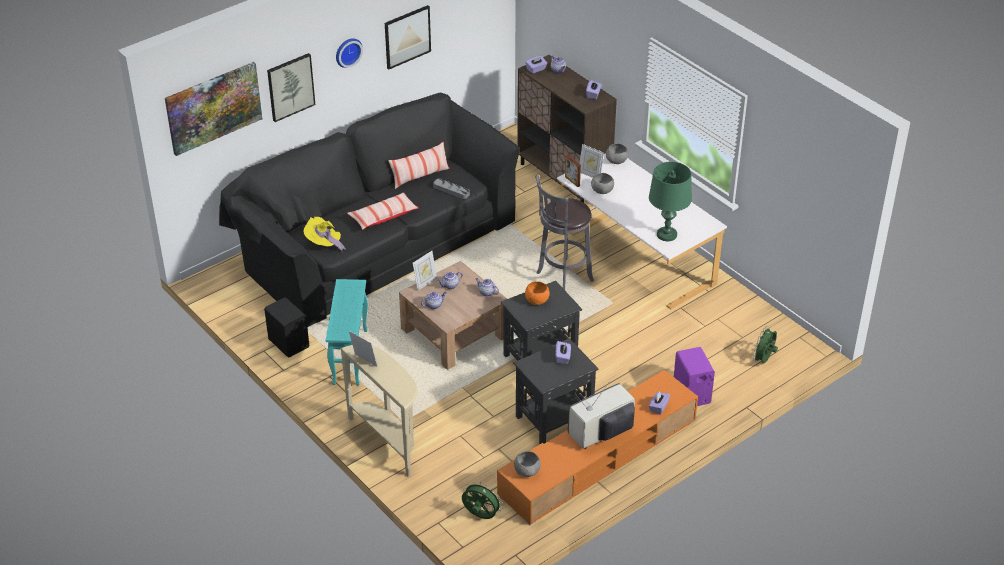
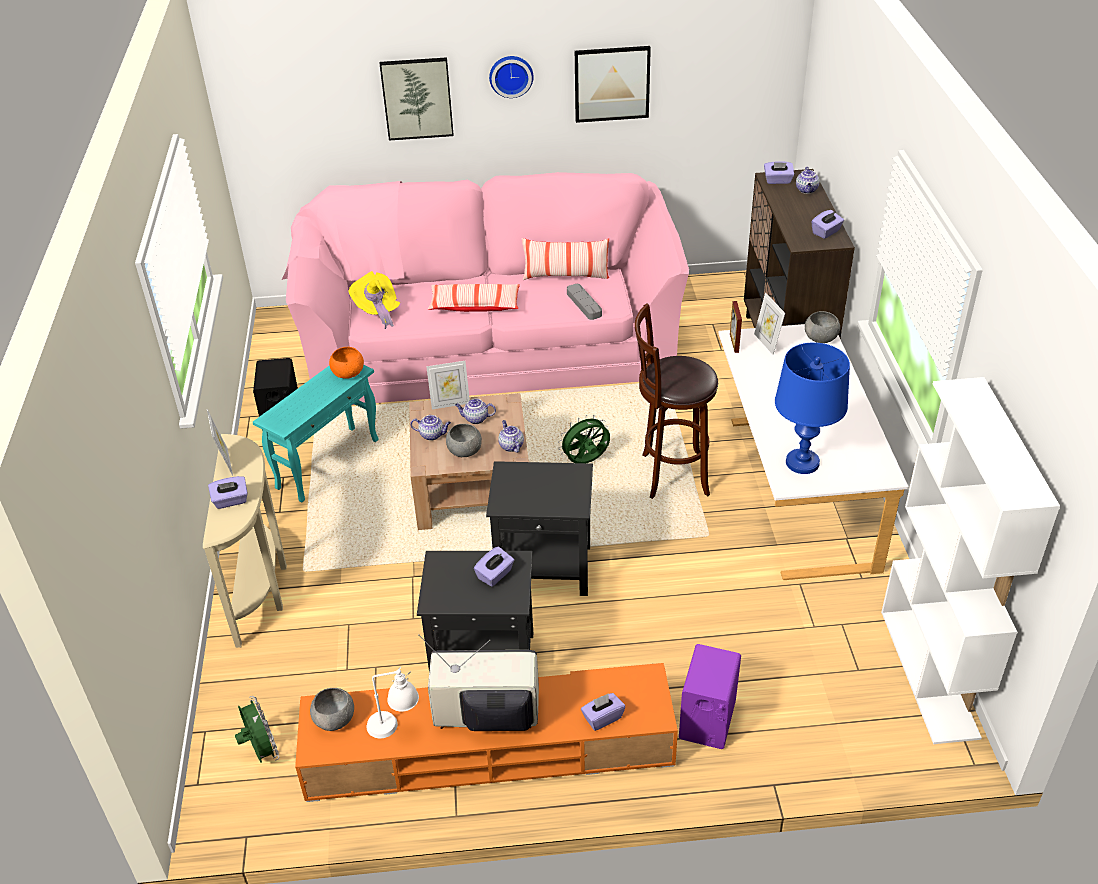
camera: 35 degrees right, 0 degrees up
(213, 107) = (295, 90): picture -> none
(375, 242) = (489, 343): black sofa -> pink sofa
(392, 379) = (231, 501): none -> purple tissue box
(537, 300) = (540, 480): orange bowl -> orange bowl (348, 373)
(561, 459) = (395, 727): none -> white table lamp
(562, 278) = (670, 475): grey stool -> brown stool
(602, 190) = (764, 368): grey bowl -> grey bowl (464, 451)
(667, 235) = (802, 463): green table lamp -> blue table lamp
(764, 360) = (863, 722): green fan -> green fan (586, 462)
(776, 323) = (930, 673): none -> white bookcase

